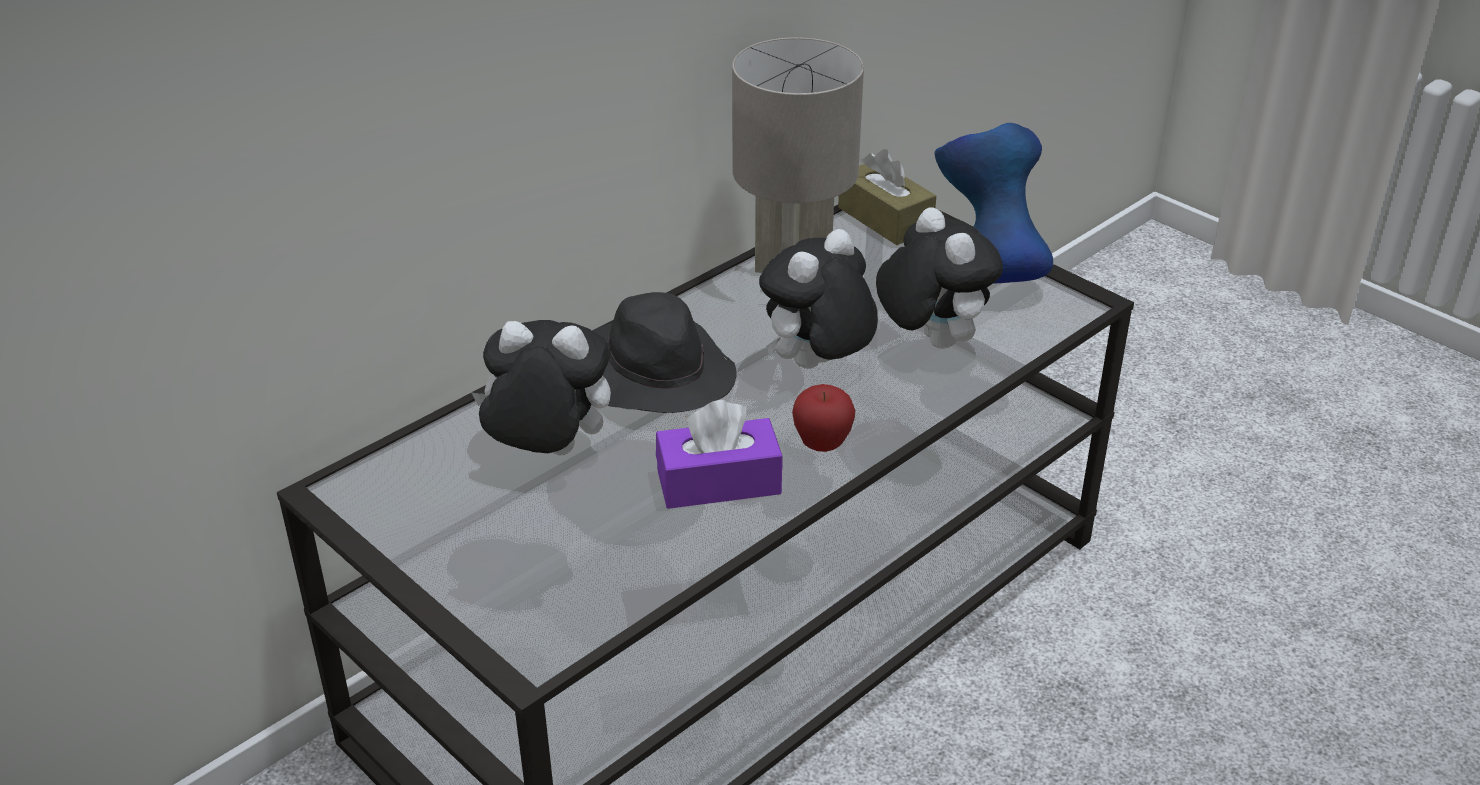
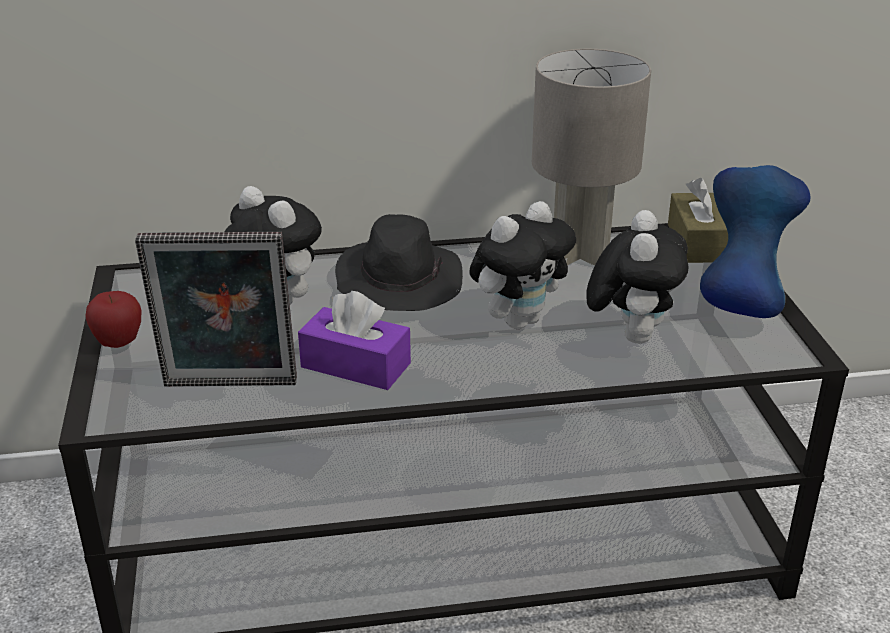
camera: 35 degrees right, 5 degrees down
(621, 563) = (229, 387): none -> picture frame
(816, 367) = (519, 320): plush toy -> plush toy turned 150 degrees clockwise
(822, 444) = (458, 371): apple -> apple (118, 343)

